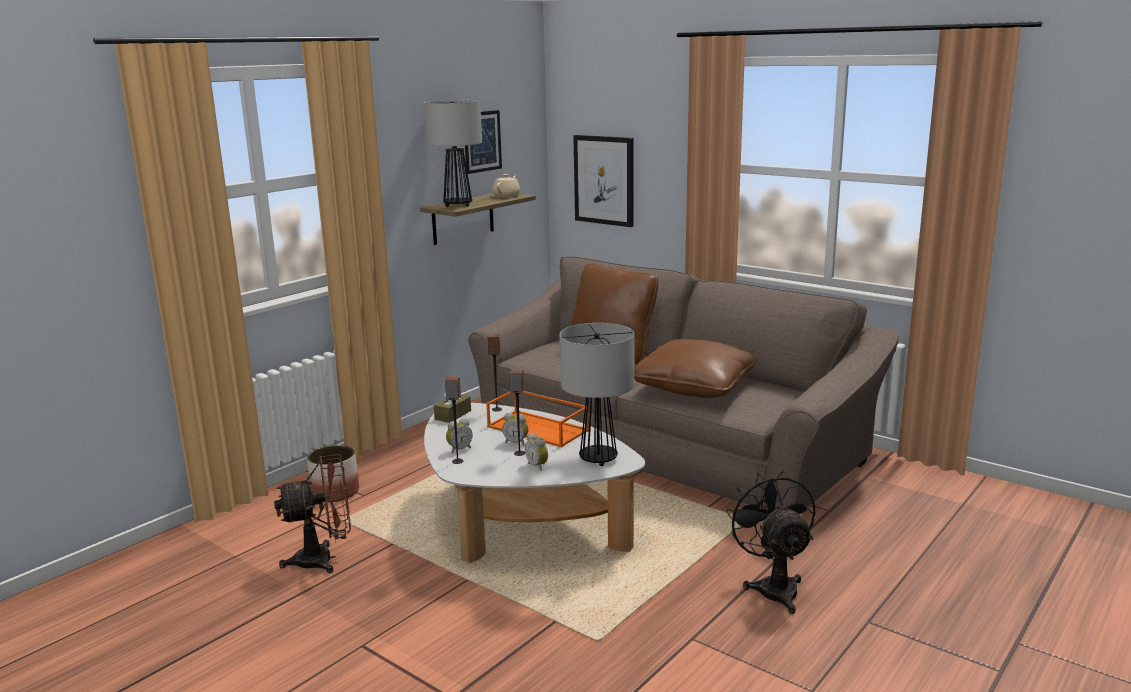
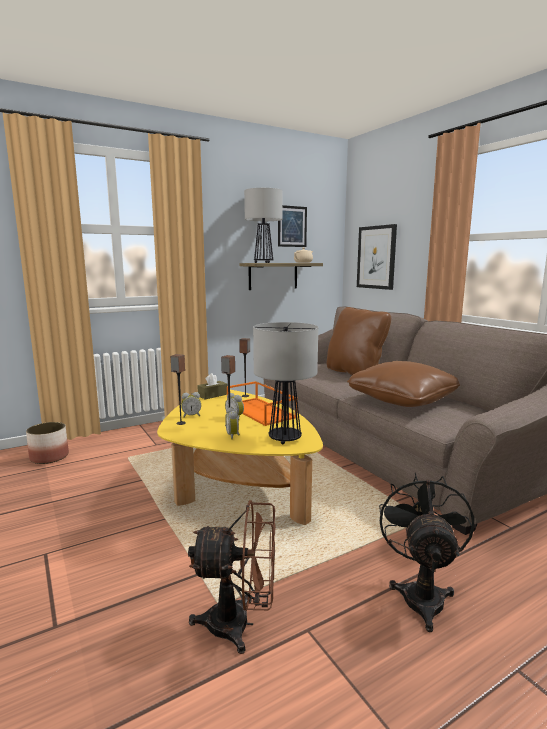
camera: 20 degrees right, 5 degrees down
(324, 559) = (91, 481): brown fan -> brown fan (240, 624)
(335, 492) = (142, 440): planter -> planter (50, 457)
(520, 525) = (237, 485): white coffee table -> yellow coffee table

